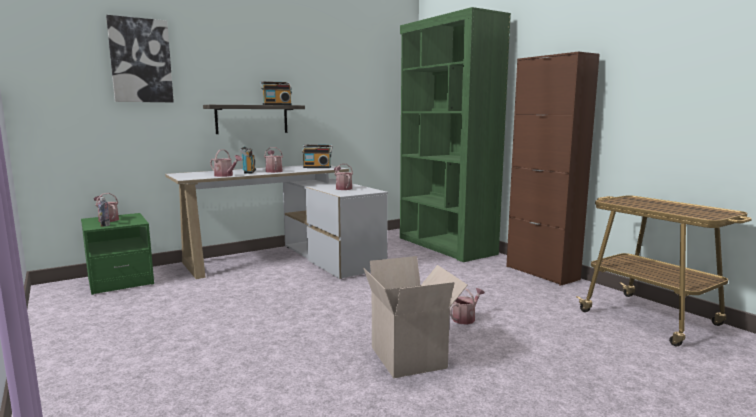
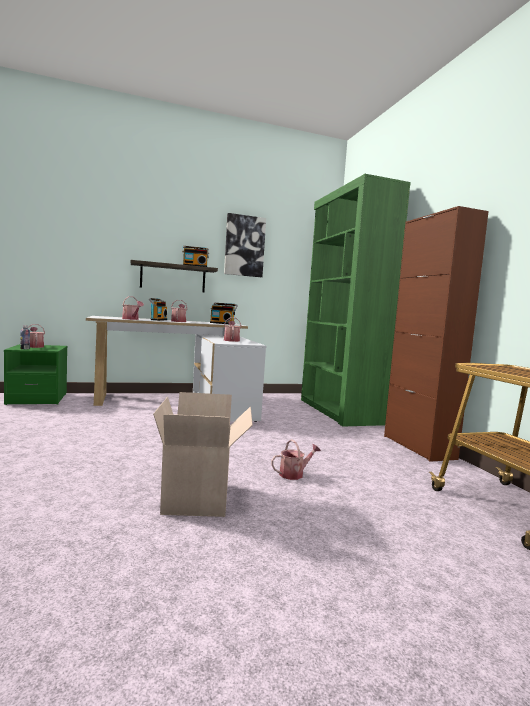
camera: 15 degrees right, 5 degrees down
(140, 60) = (82, 221): picture -> picture (244, 246)

